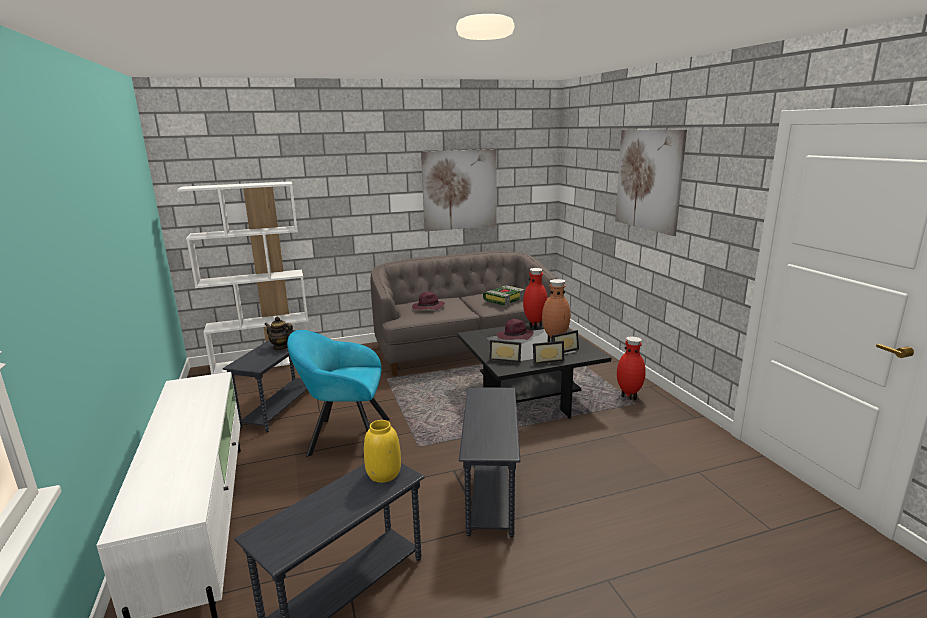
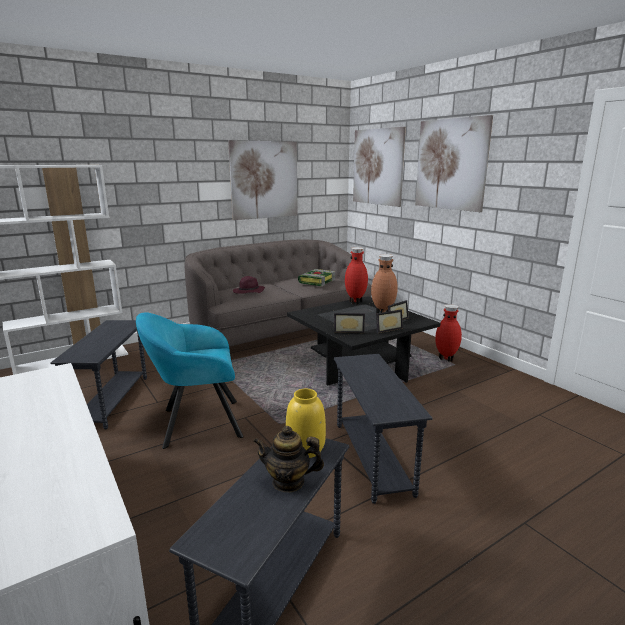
camera: 15 degrees left, 0 degrees up
(281, 347) = (111, 336): teapot -> teapot (288, 482)
(514, 337) = (343, 312): purple hat -> none
(584, 175) = (378, 167): none -> picture

